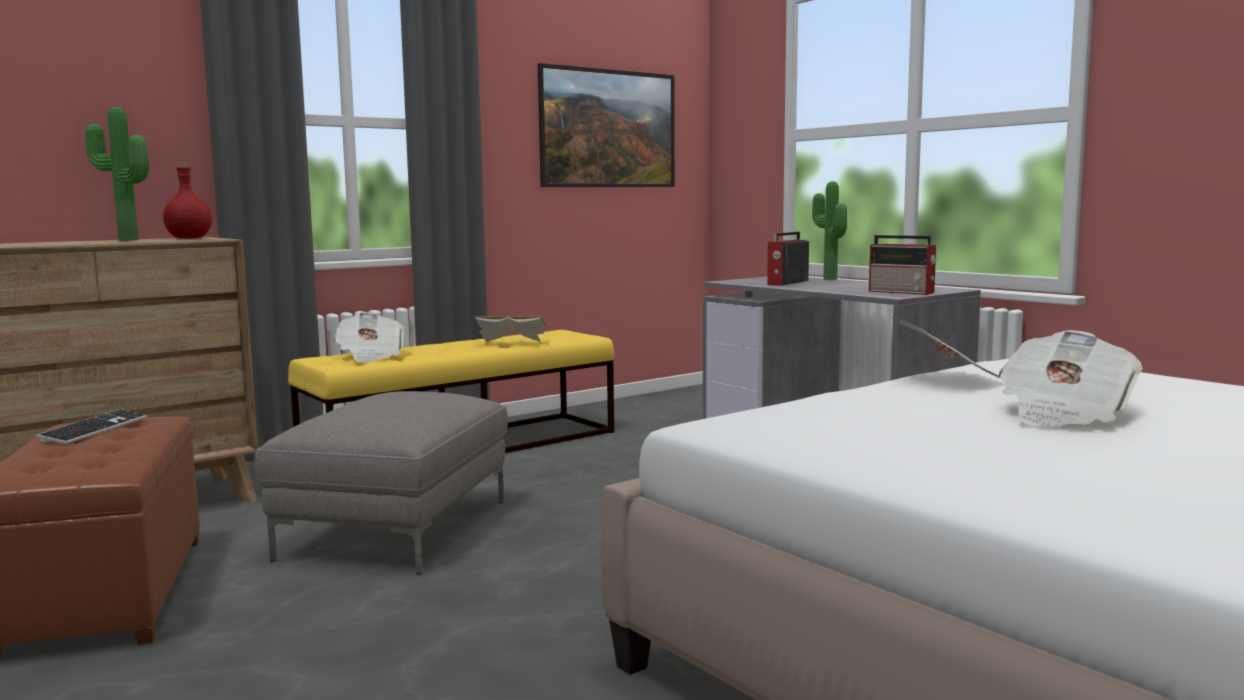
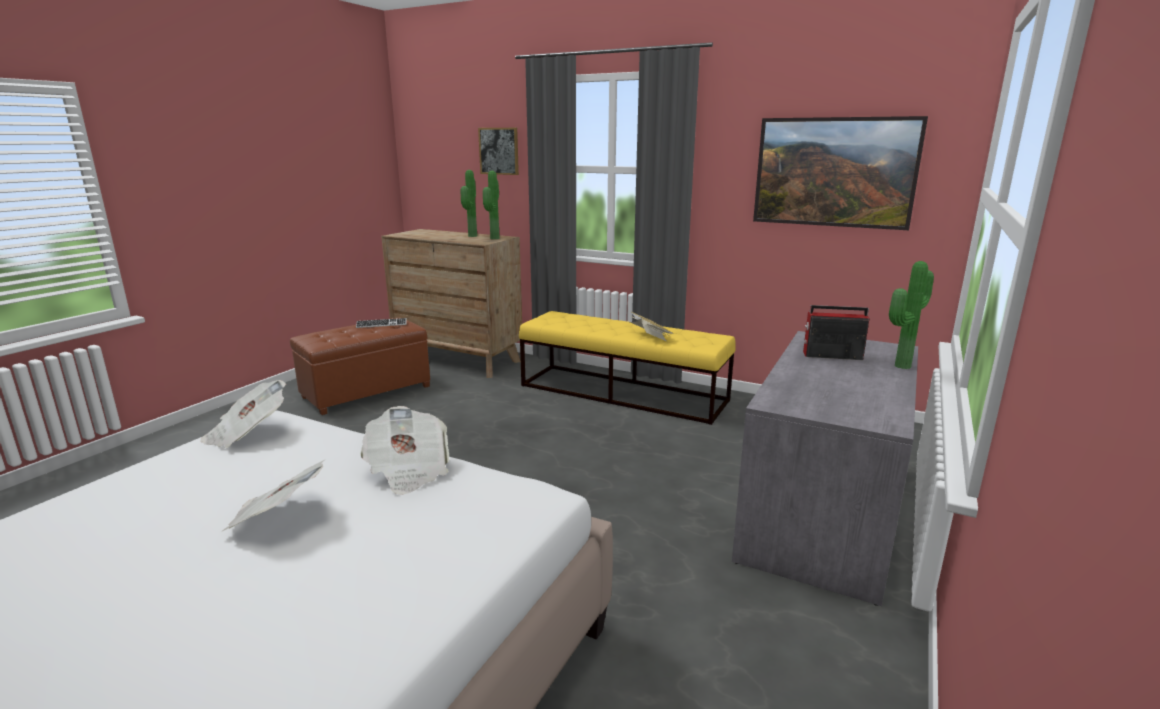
camera: 65 degrees right, 10 degrees up
(113, 81) = (499, 151): none -> picture
(188, 238) = (493, 238): red bottle -> potted plant
(370, 357) = (568, 321): newspaper -> newspaper (247, 434)
(396, 528) = (469, 417): grey ottoman -> none
(902, 292) = (815, 404): radio -> none

